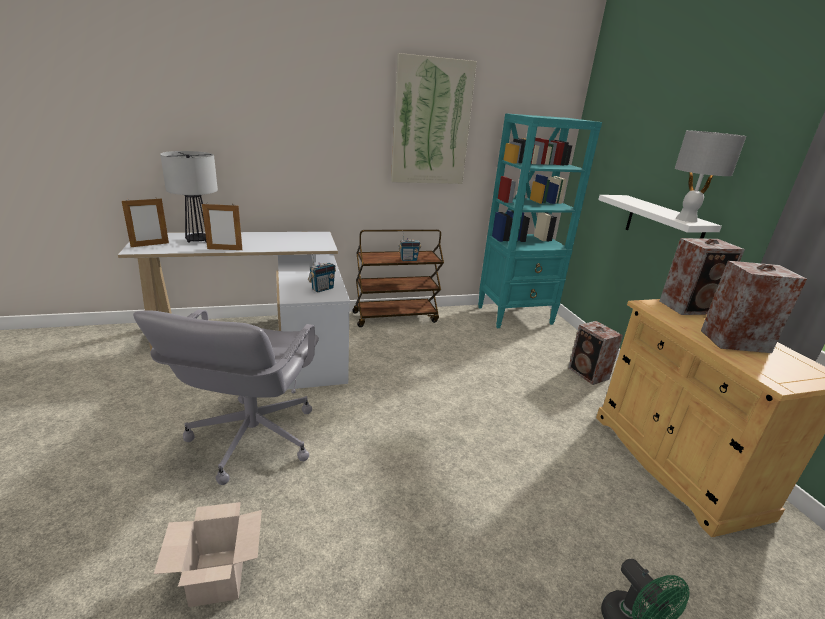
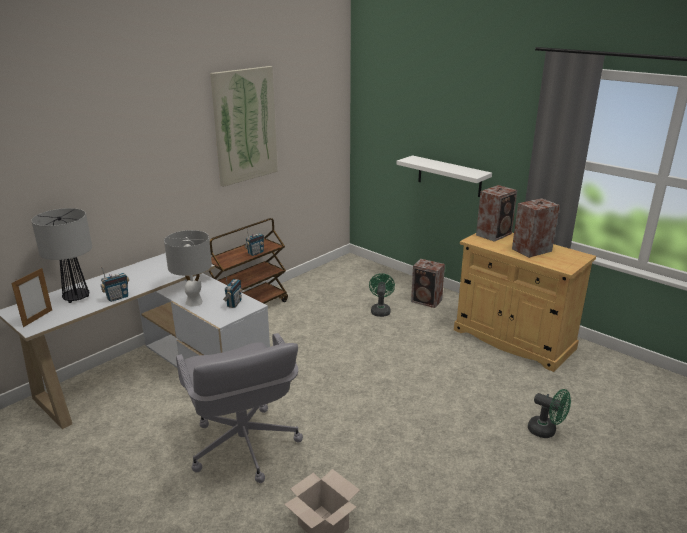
camera: 30 degrees left, 0 degrees up
(225, 249) = (117, 297): picture frame -> radio
(515, 315) = (341, 272): turquoise bookcase -> none
(524, 364) = (380, 310): none -> green fan
(686, 219) = (470, 172): grey table lamp -> grey table lamp (194, 302)

